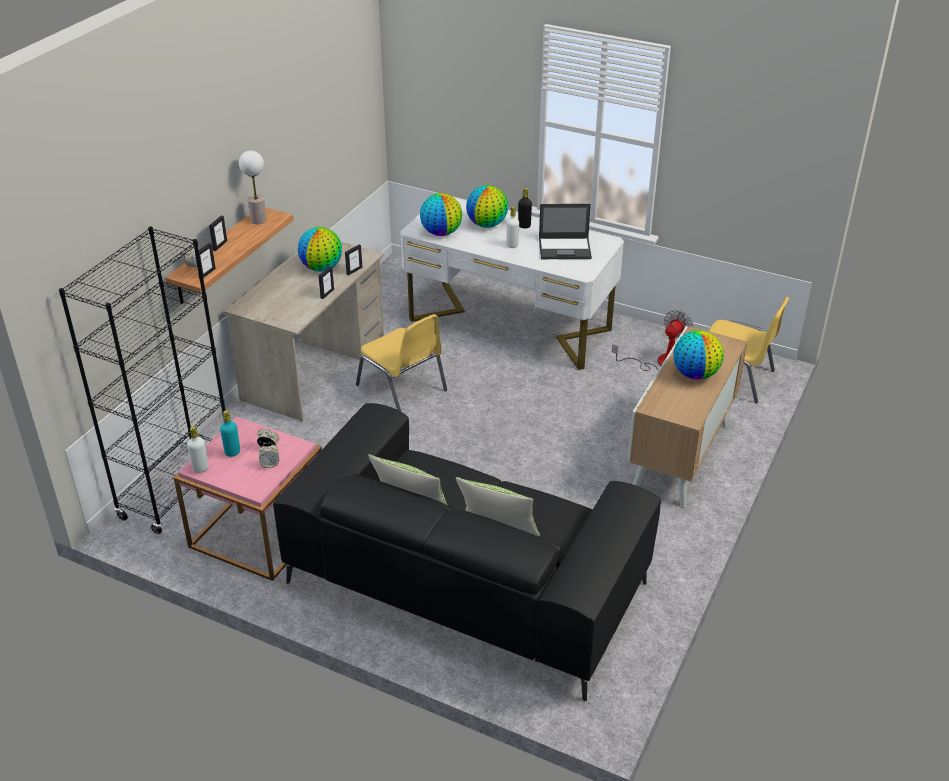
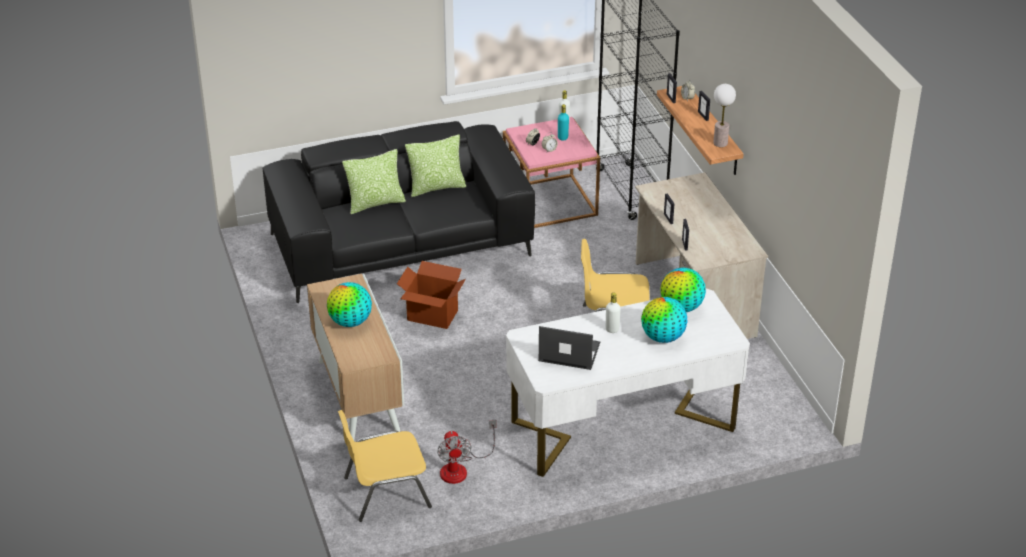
camera: 135 degrees right, 0 degrees up
(322, 268) = (709, 233): globe -> none
(524, 226) = (633, 355): black bottle -> none
(533, 485) = (432, 316): none -> cardboard box
(565, 248) = (568, 352): laptop -> laptop turned 60 degrees clockwise

